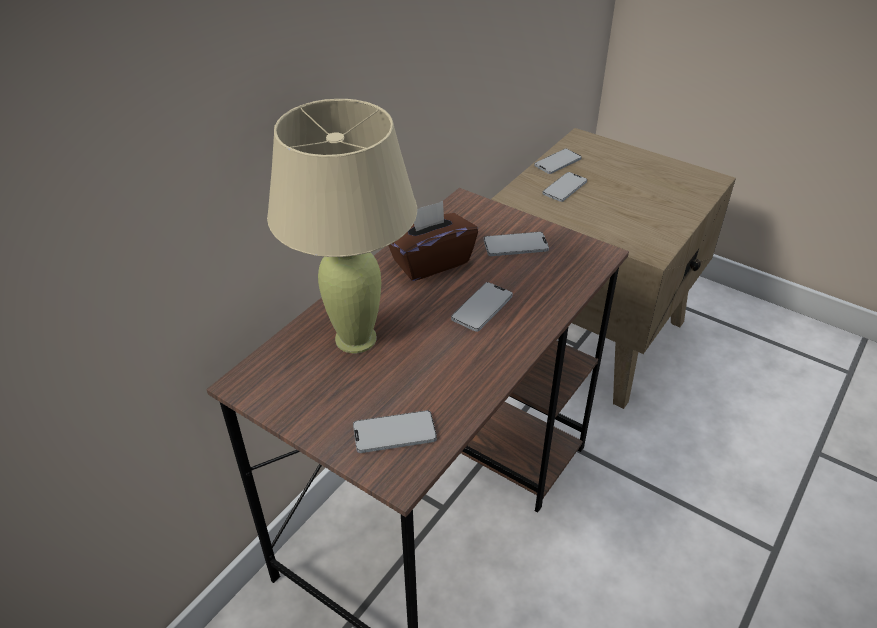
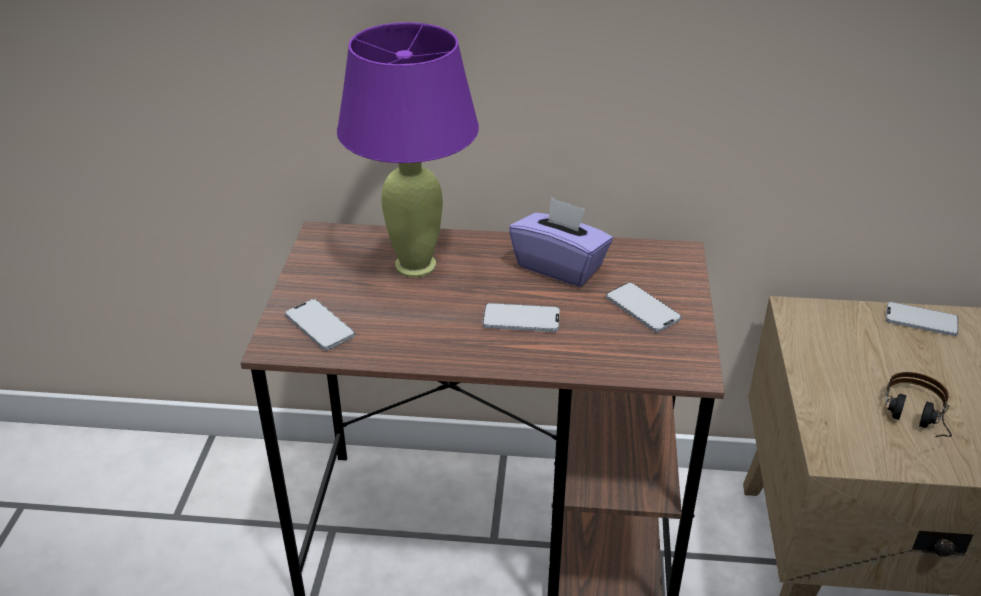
camera: 60 degrees right, 5 degrees down
(355, 339) = (415, 265): beige table lamp -> purple table lamp
(430, 262) = (560, 266): brown tissue box -> purple tissue box
(564, 188) = (874, 342): phone -> none
(641, 209) = (914, 420): none -> headphones

